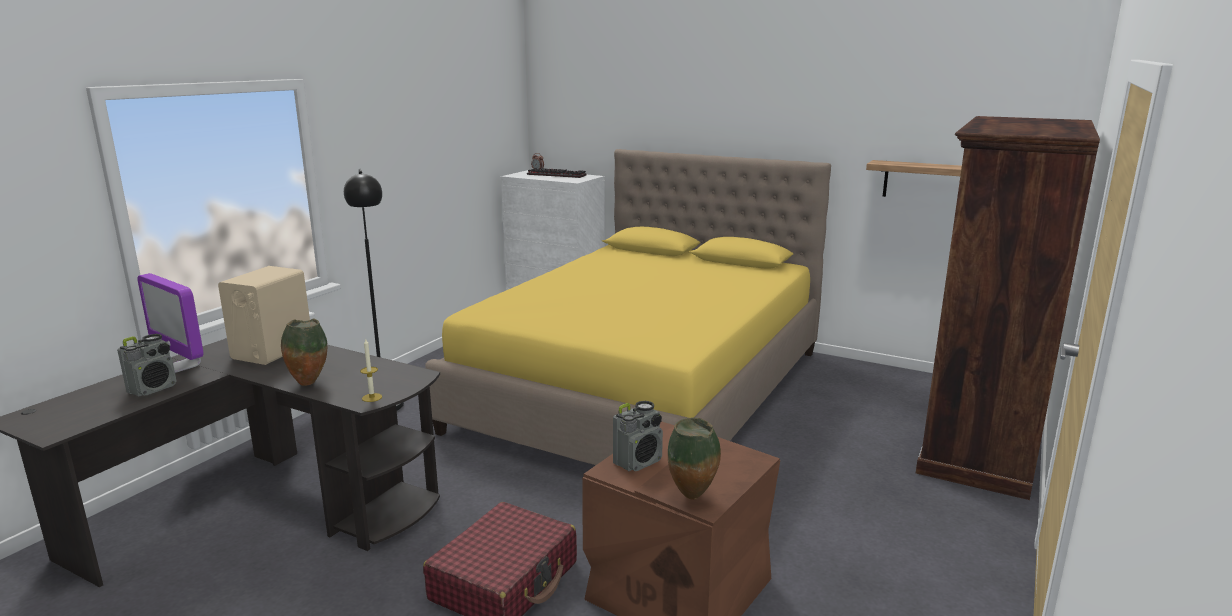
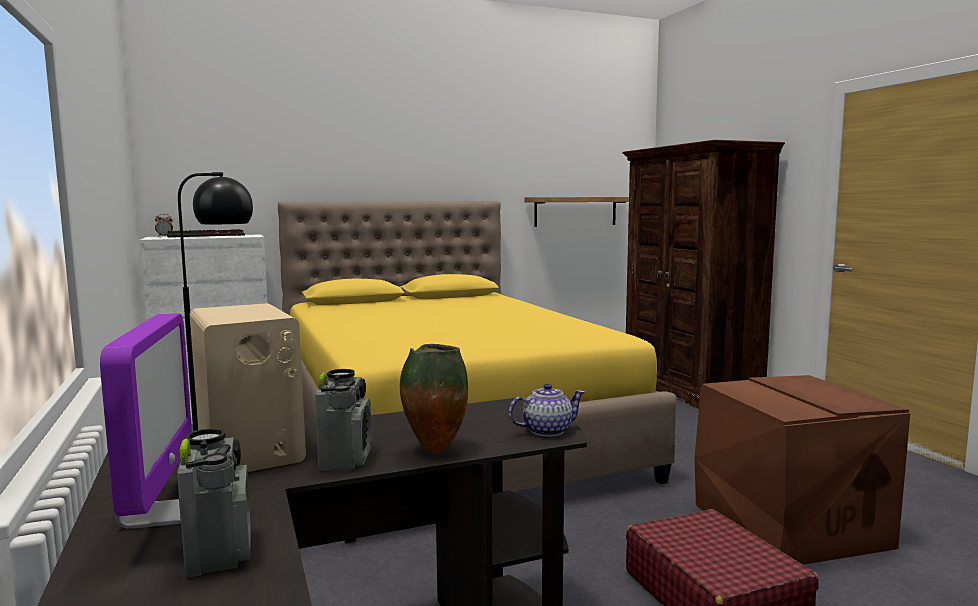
camera: 50 degrees left, 10 degrees down
(182, 366) = (156, 515): monitor -> monitor turned 90 degrees counterclockwise
(372, 397) = (546, 430): candle -> teapot
(638, 462) = (778, 403): radio -> radio (346, 458)
(693, 498) = (864, 403): vase -> none

